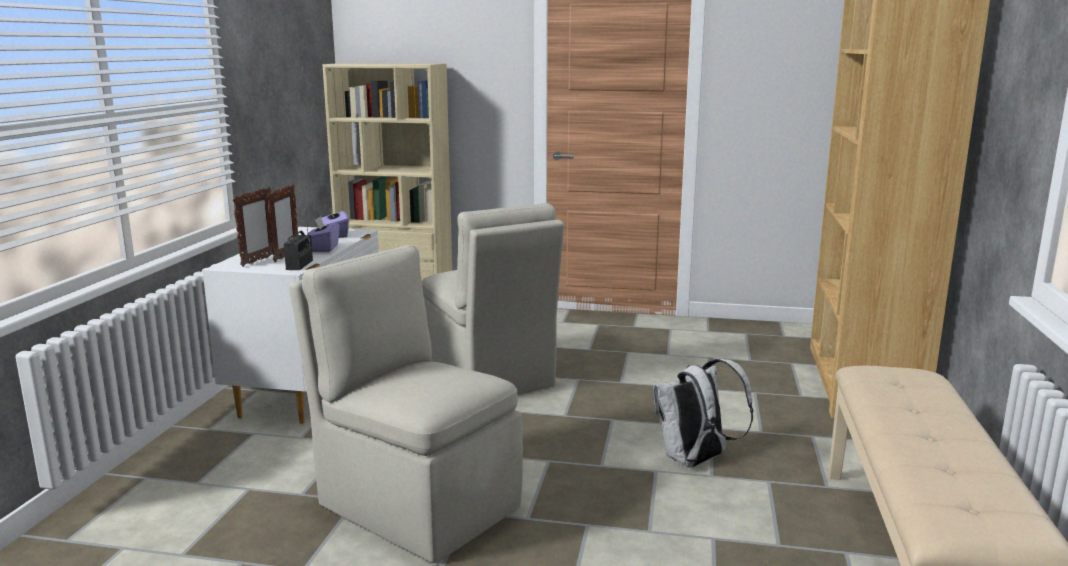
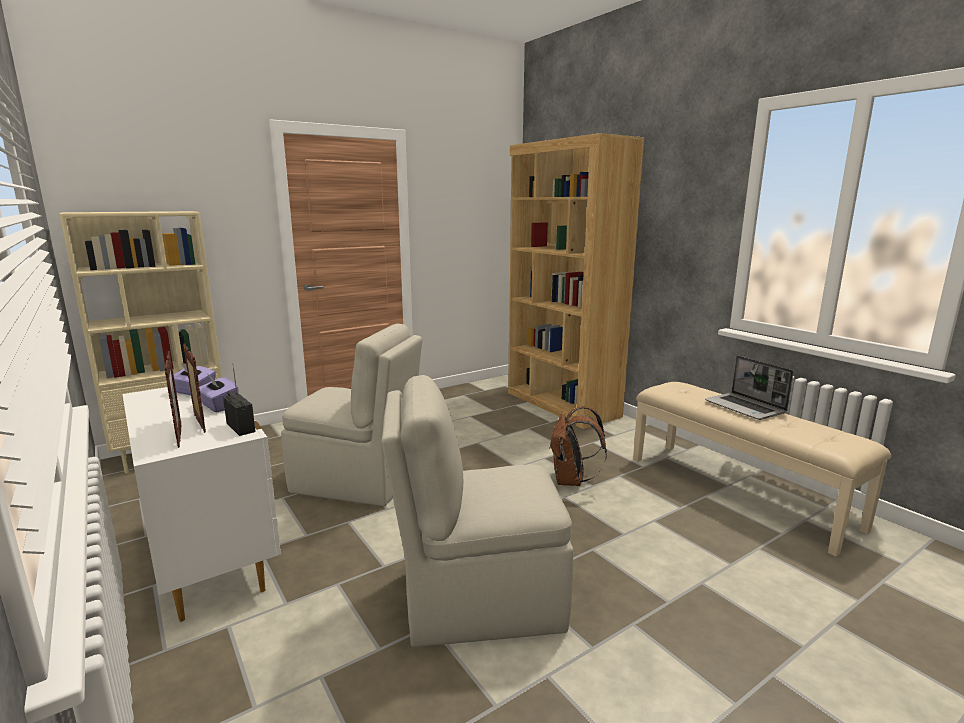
camera: 45 degrees left, 0 degrees up
(695, 461) = (571, 481): white backpack -> brown backpack
(943, 430) = (746, 408): none -> laptop

